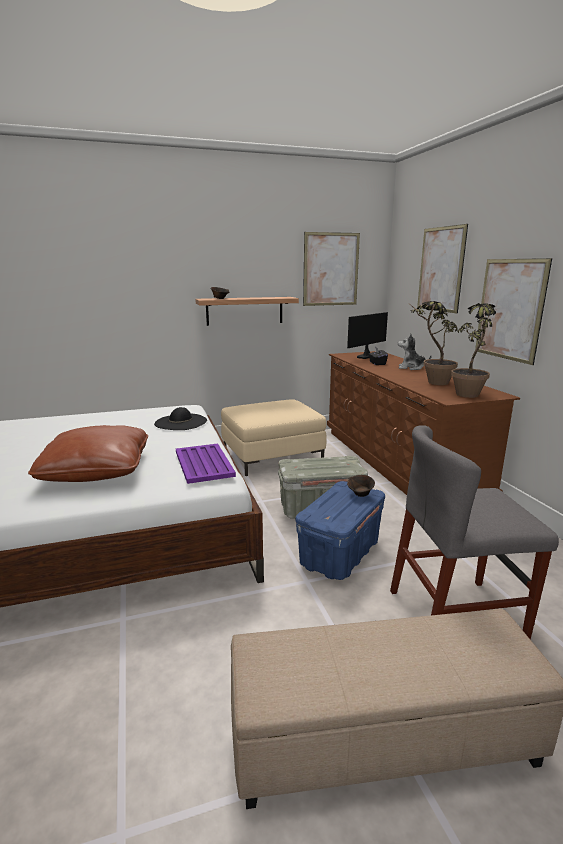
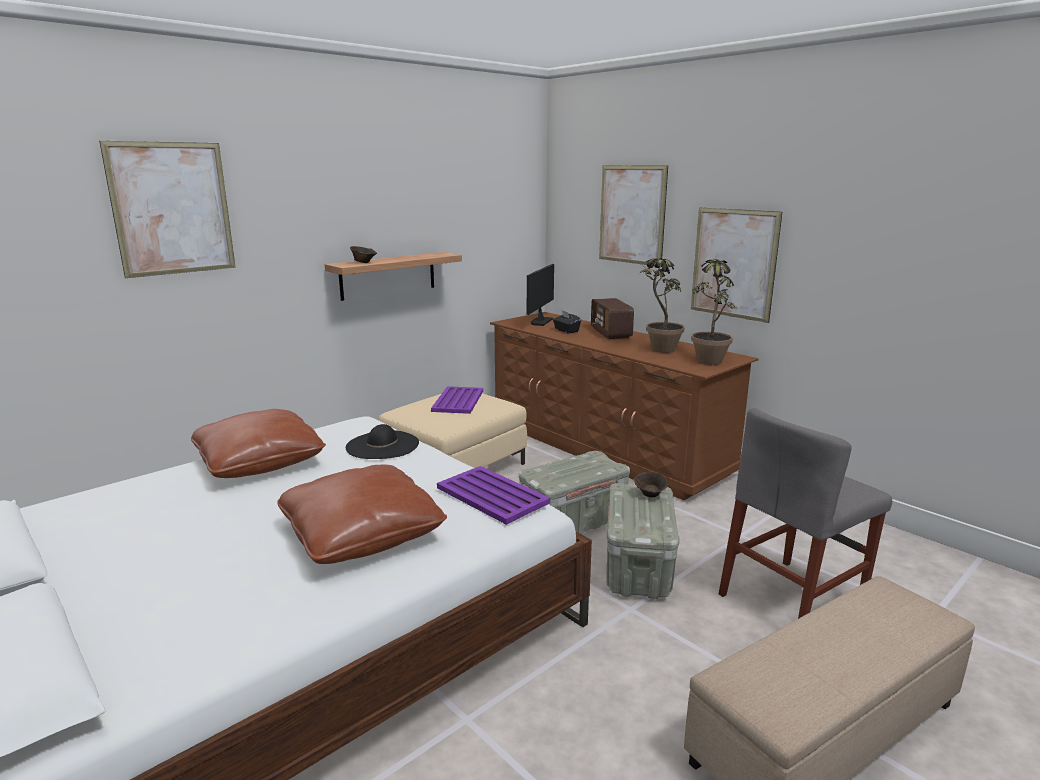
camera: 25 degrees left, 0 degrees up
(101, 420) = (260, 462): none -> brown pillow
(279, 406) = (458, 400): none -> purple tray
(331, 269) = (486, 213): picture -> picture (172, 209)
(340, 553) = (637, 568): blue storage box -> grey storage box
(411, 368) = (611, 333): plush toy -> radio

